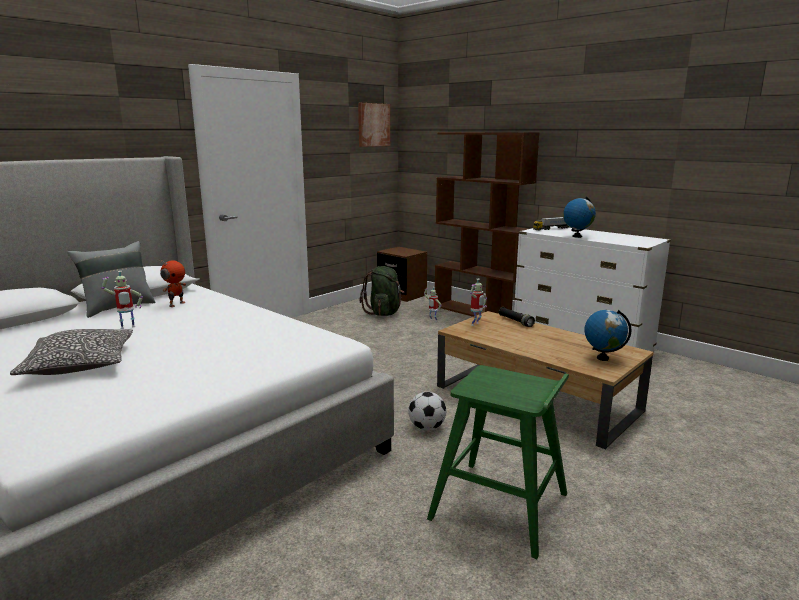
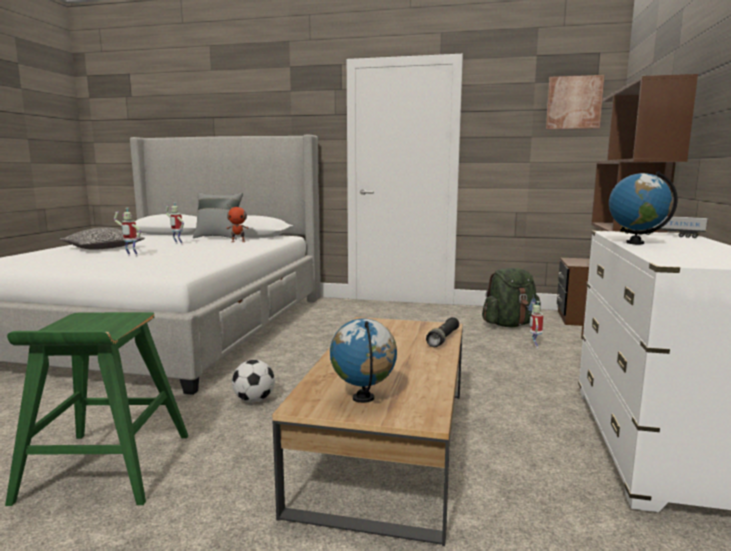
camera: 60 degrees right, 5 degrees down
(476, 324) = (400, 325): toy robot -> toy robot (131, 256)

